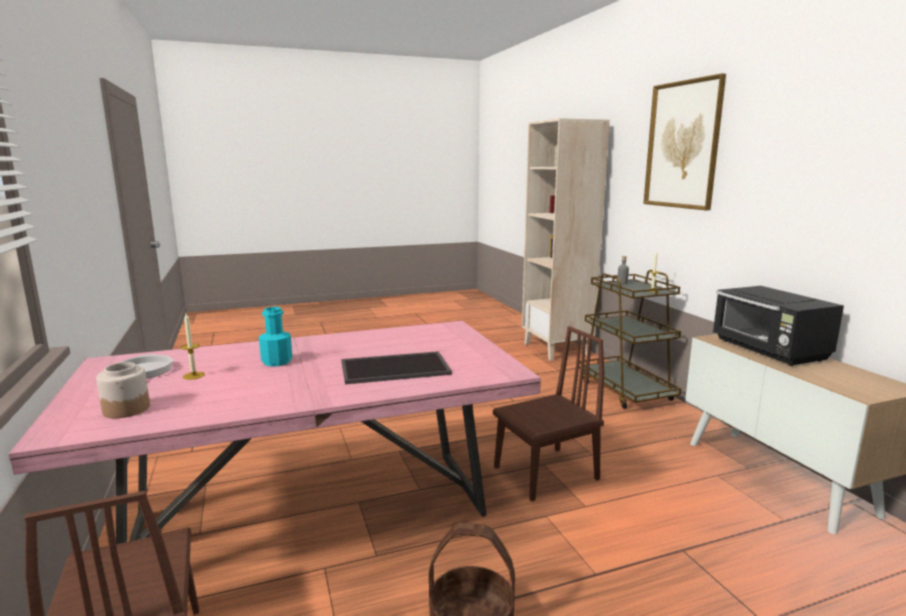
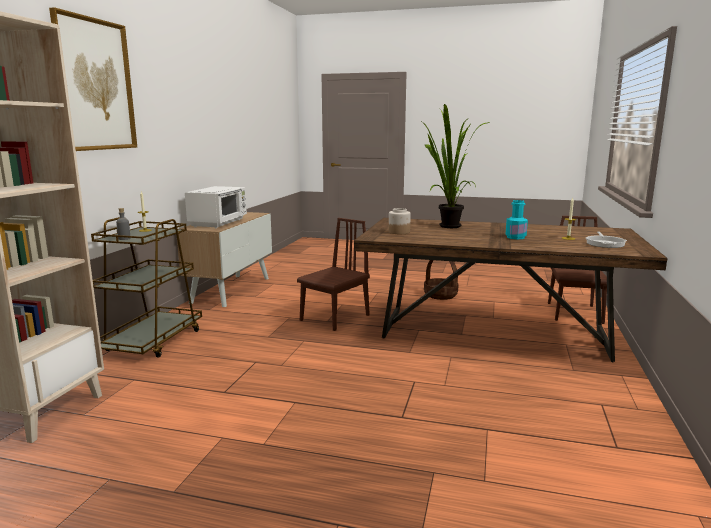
camera: 145 degrees left, 0 degrees up
(127, 409) = (594, 232): jar -> jar (399, 232)
(312, 517) = (493, 334): pink dining table -> brown dining table
(396, 367) = (446, 227): tray -> potted plant
(545, 473) = (335, 317): brown chair -> brown chair turned 120 degrees clockwise
(769, 351) = (219, 223): black microwave -> white microwave

